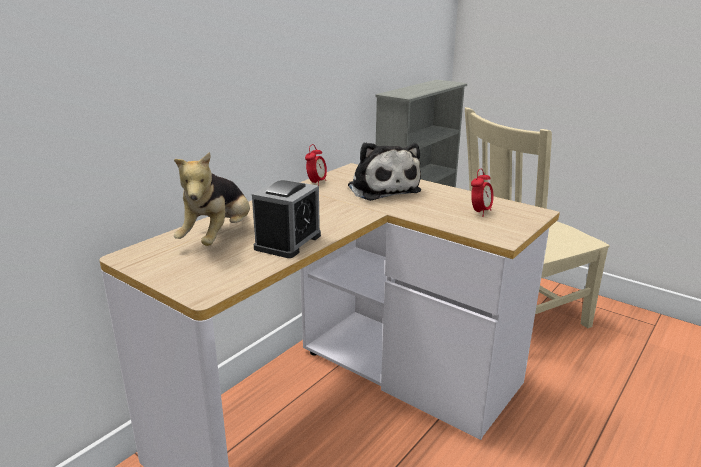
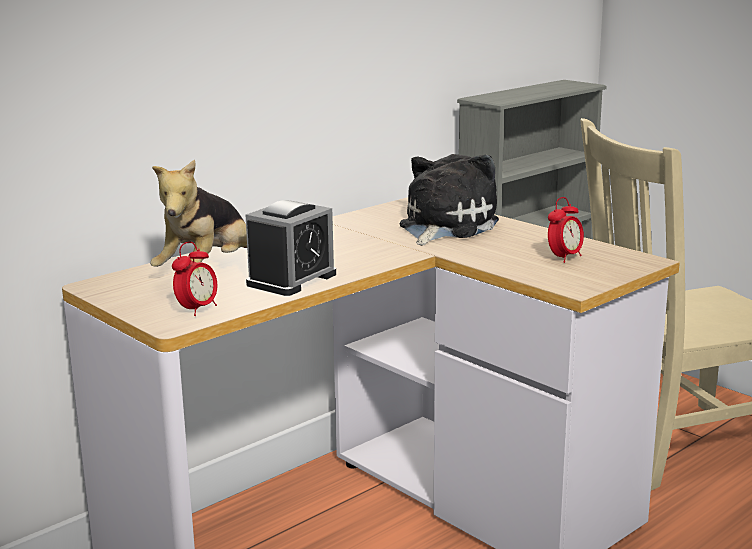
camera: 10 degrees right, 5 degrees down
(316, 183) = (357, 217): alarm clock -> alarm clock (197, 310)
(382, 189) = (444, 226): plush toy -> plush toy turned 135 degrees counterclockwise

